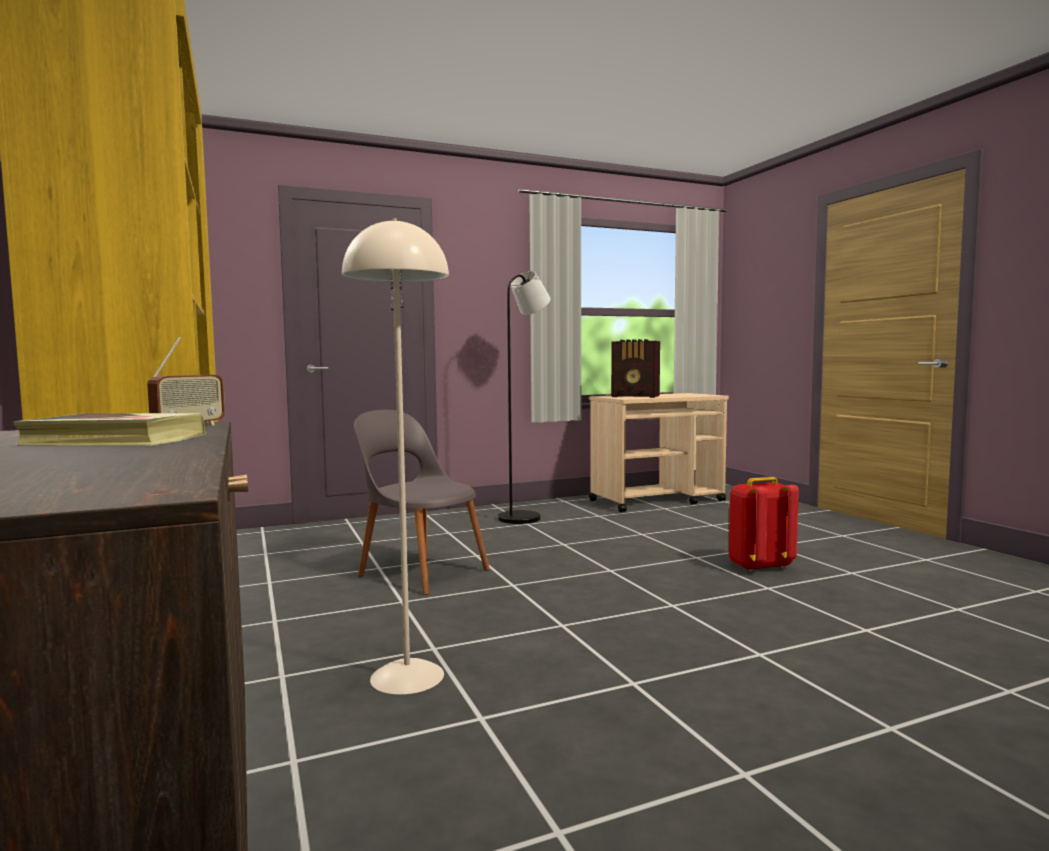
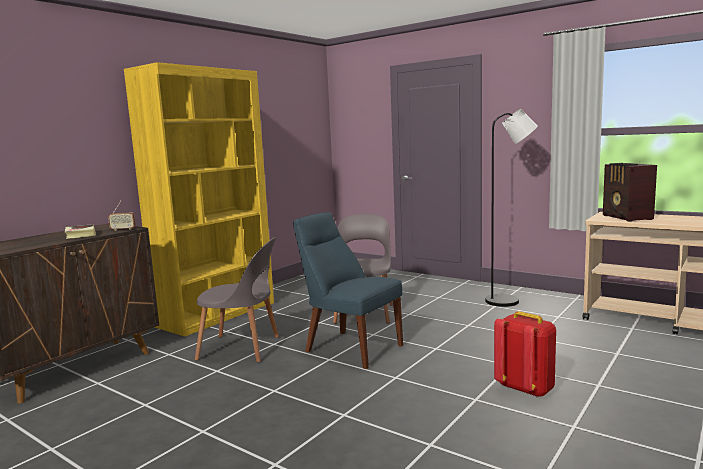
camera: 60 degrees right, 5 degrees up
(408, 676) = (242, 348): beige floor lamp -> grey chair
(539, 605) = (350, 347): none -> blue chair

